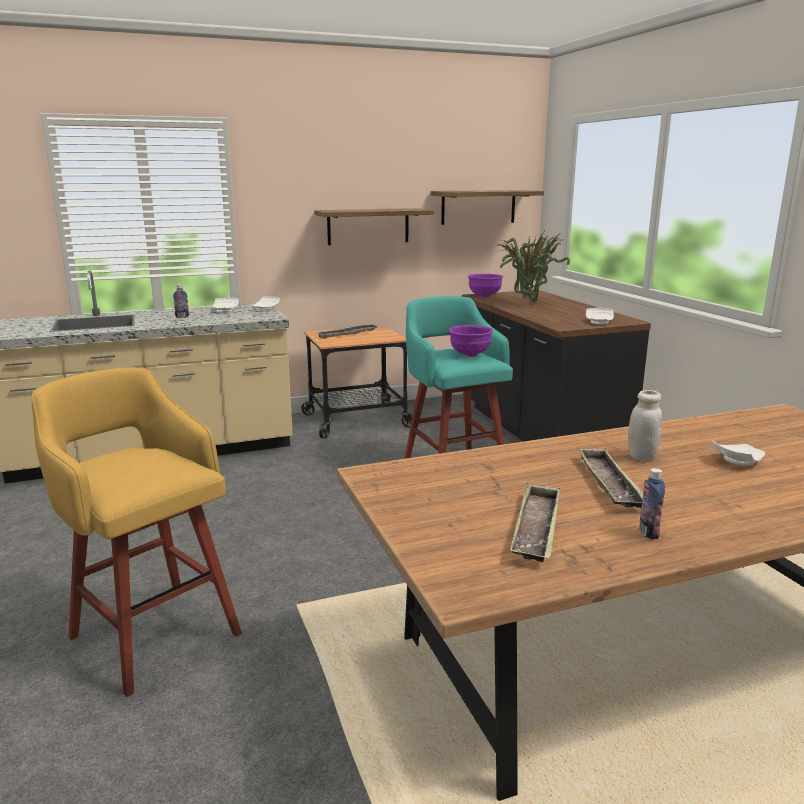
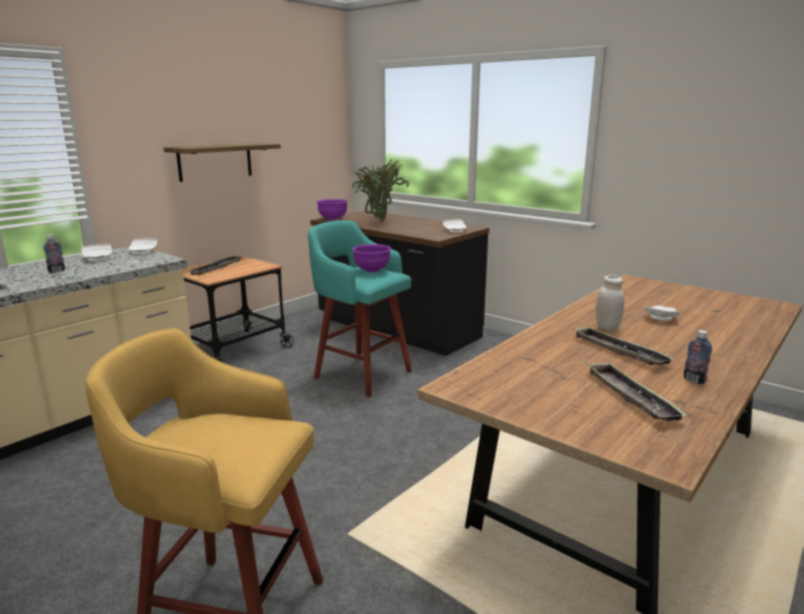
camera: 30 degrees left, 0 degrees up
(478, 207) = (304, 140): shelf -> none

